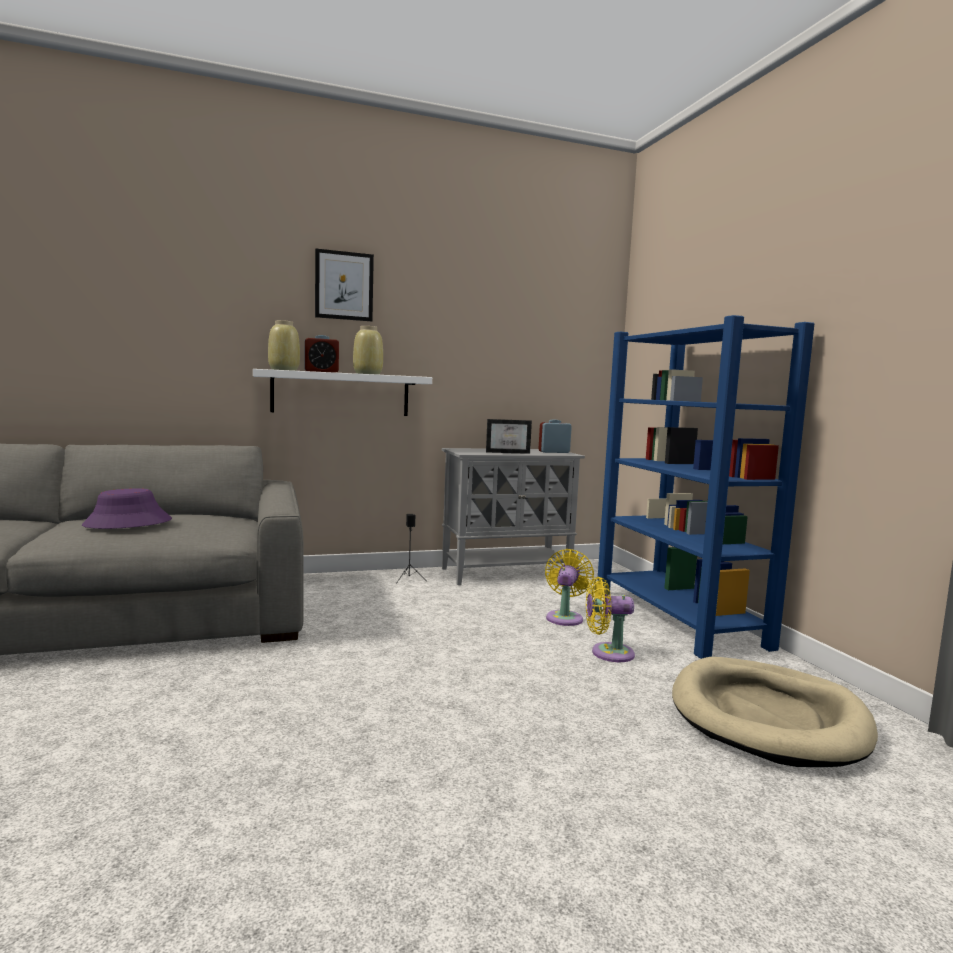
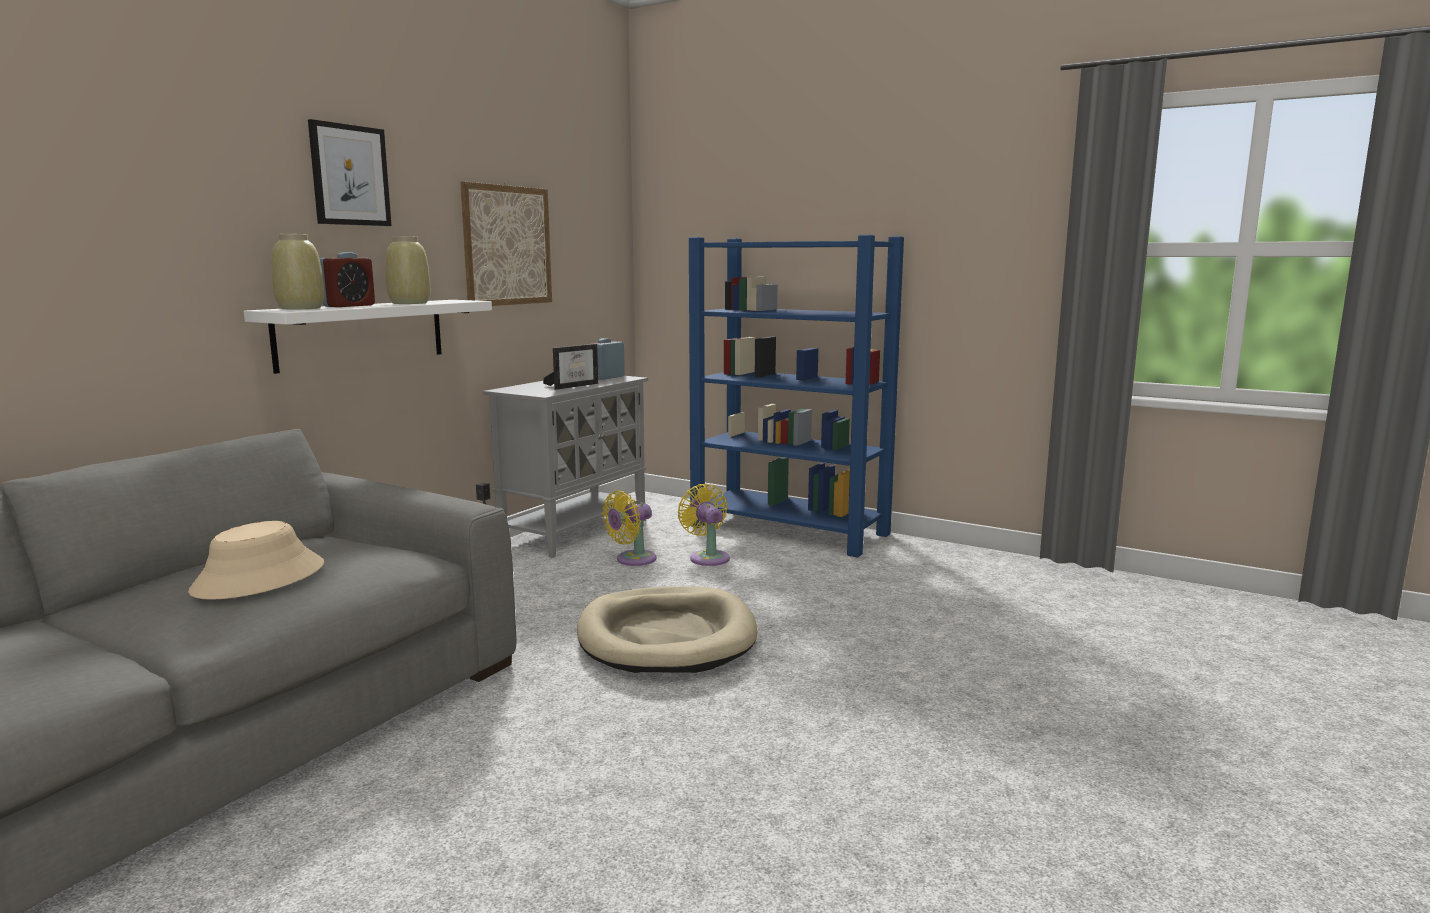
camera: 40 degrees left, 5 degrees up
(127, 523) = (259, 578): purple hat -> beige hat
(480, 340) = (507, 244): none -> picture
(607, 653) = (792, 575): yellow fan -> yellow fan (632, 560)
(767, 717) = (955, 583): beige dog bed -> beige dog bed (667, 637)

